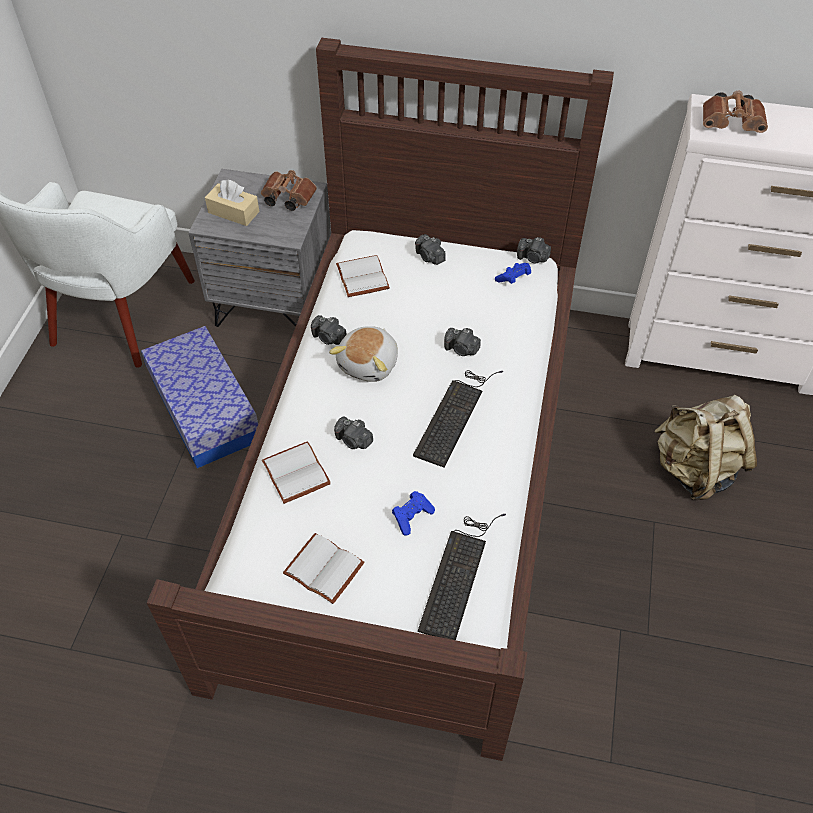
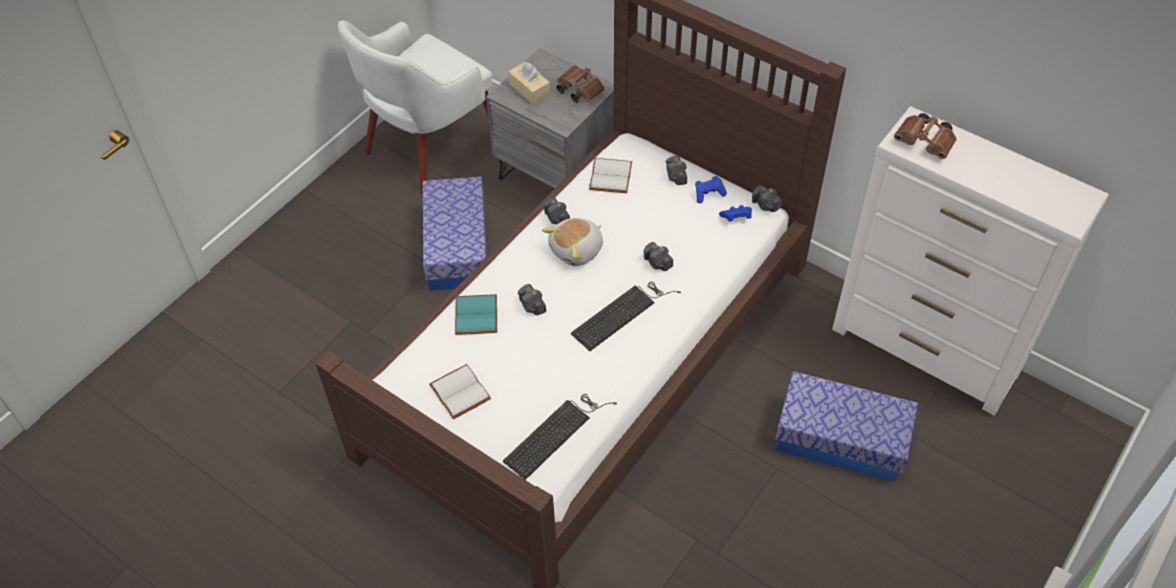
camera: 25 degrees right, 0 degrees up
(298, 473) = (478, 316): white book -> turquoise book
(412, 516) = (544, 379): blue game controller -> blue game controller (709, 194)
(695, 469) = (840, 439): beige backpack -> storage box

